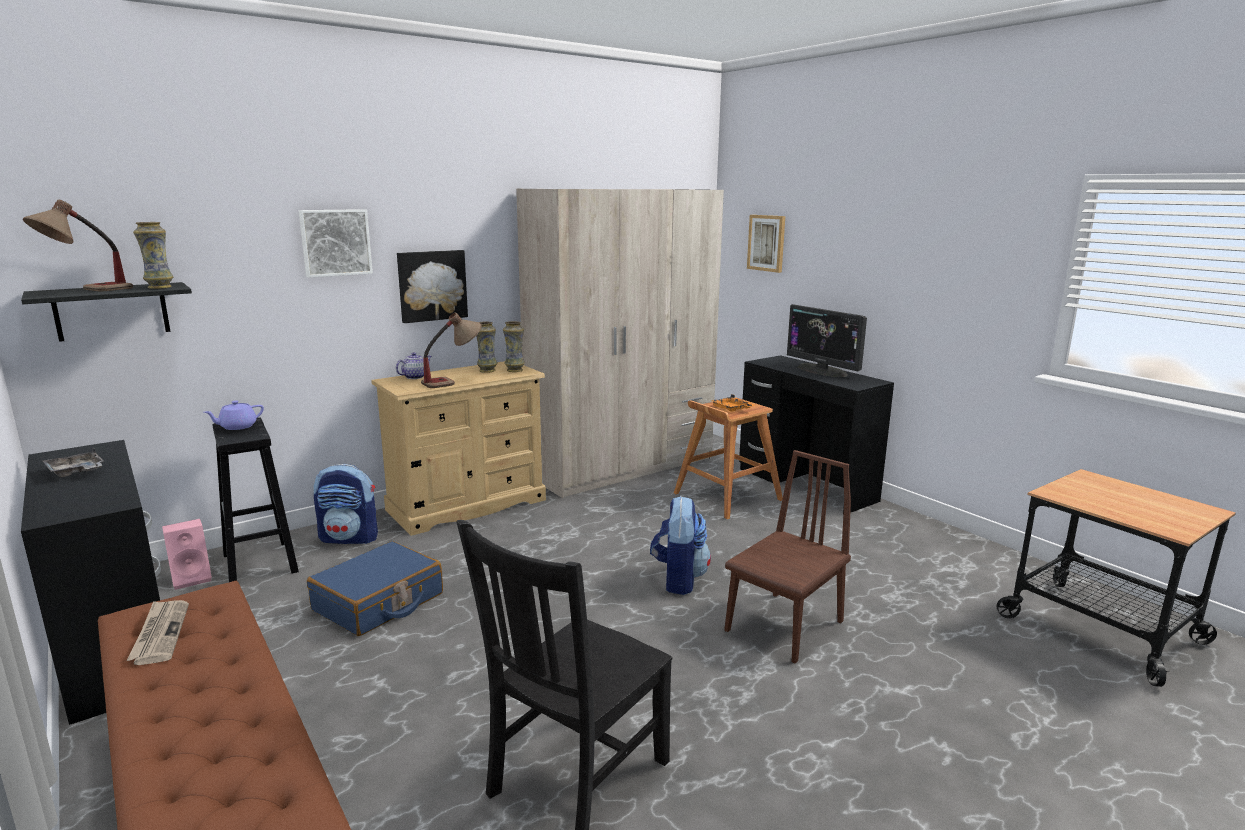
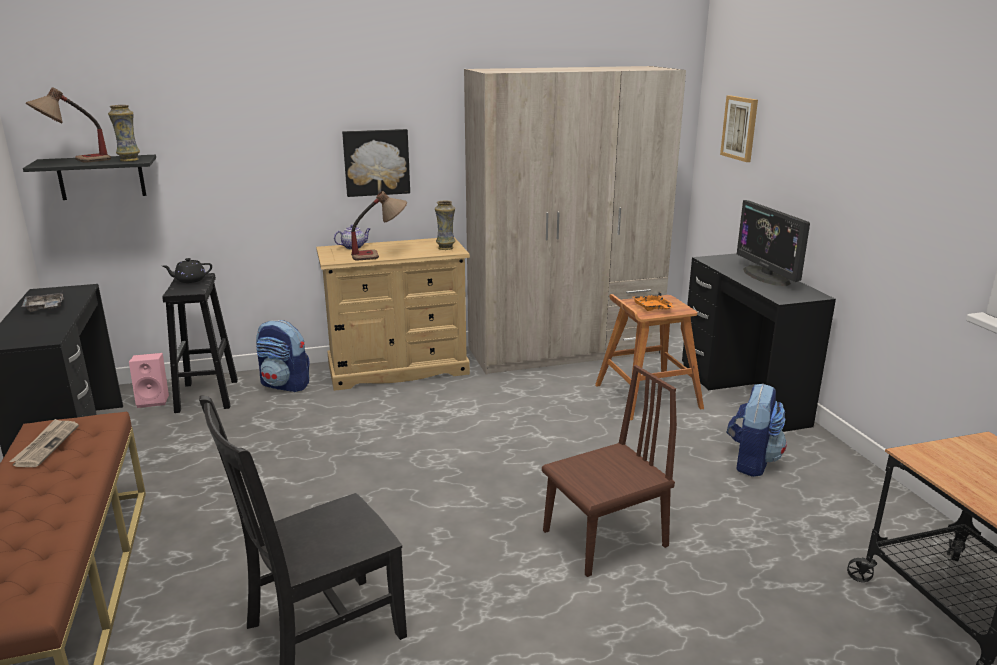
camera: 20 degrees right, 5 degrees up
(237, 427) = (190, 280): purple teapot -> black teapot
(335, 242) = (285, 121): picture -> none
(379, 602) = (271, 446): blue suitcase -> none
(487, 370) = (421, 246): vase -> none
(678, 579) = (536, 472): backpack -> backpack (751, 461)

